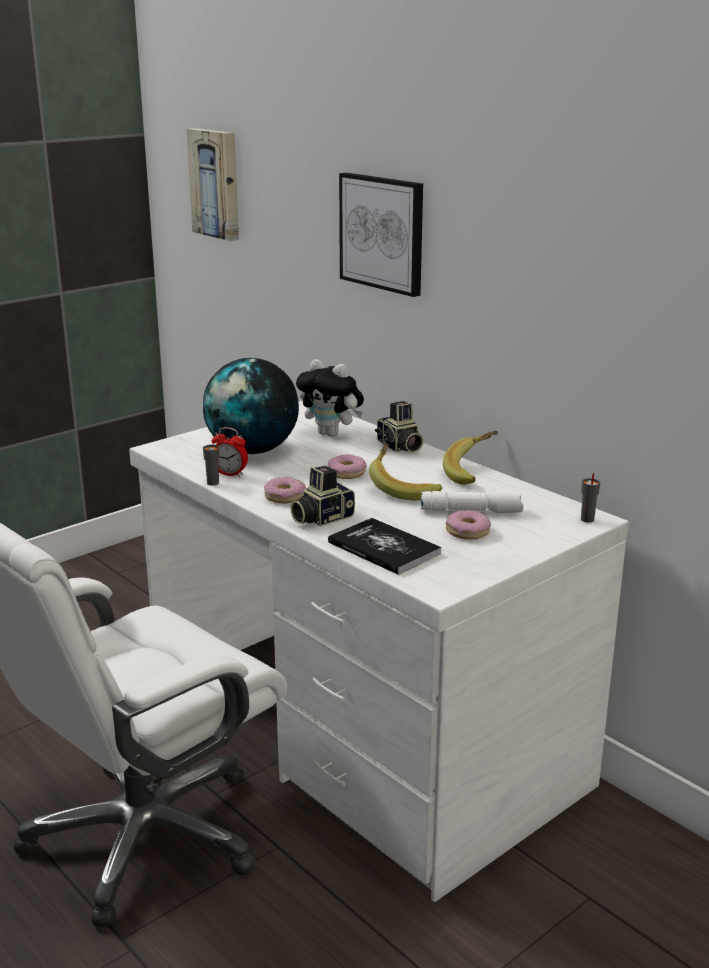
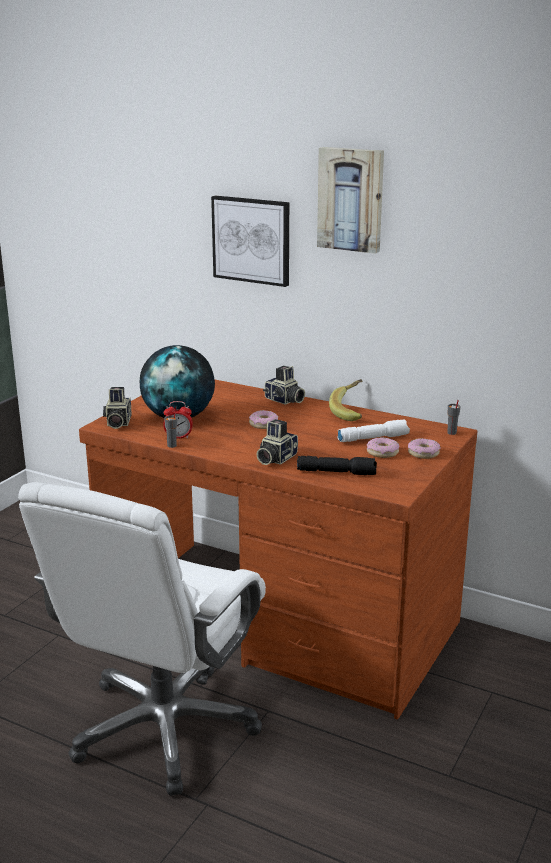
camera: 20 degrees left, 0 degrees up
(177, 447) = (117, 423): none -> camera
(216, 183) = (78, 207): picture -> picture (351, 199)
(284, 496) = (235, 447): donut -> donut (423, 453)
(332, 434) = (226, 397): plush toy -> none
(360, 733) = (279, 621): white desk -> brown desk
(384, 548) = (337, 472): book -> black flashlight
(403, 488) = (314, 429): banana -> none

